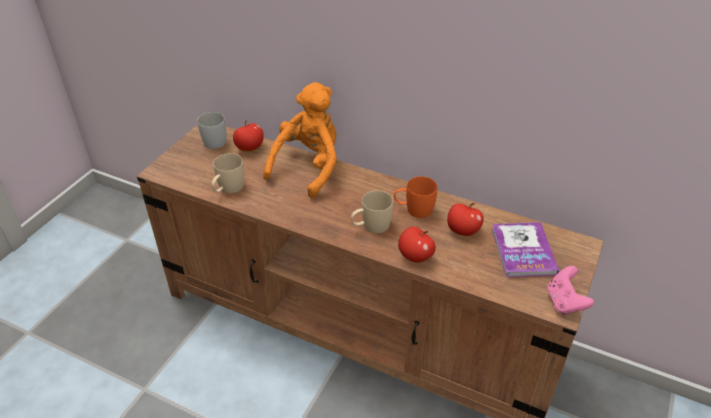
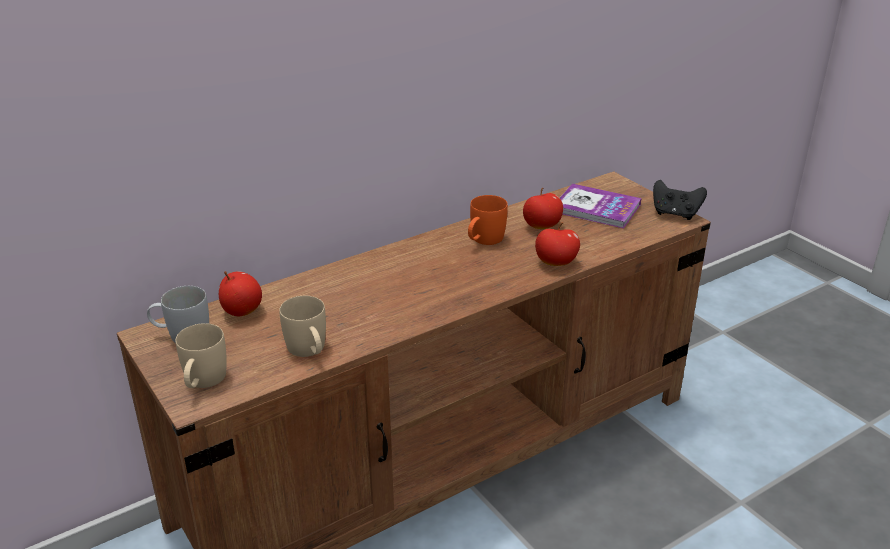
camera: 60 degrees left, 10 degrees down
(308, 167) = (336, 280): orange plush toy -> none
(371, 226) = (485, 273): beige mug -> beige mug (203, 382)
(564, 302) = (675, 214): pink game controller -> black game controller

